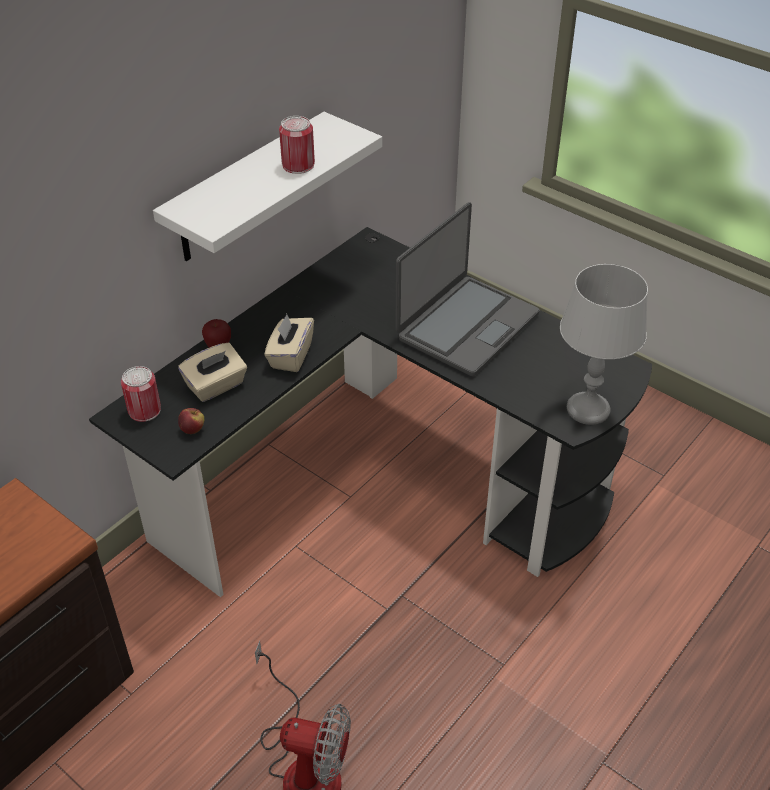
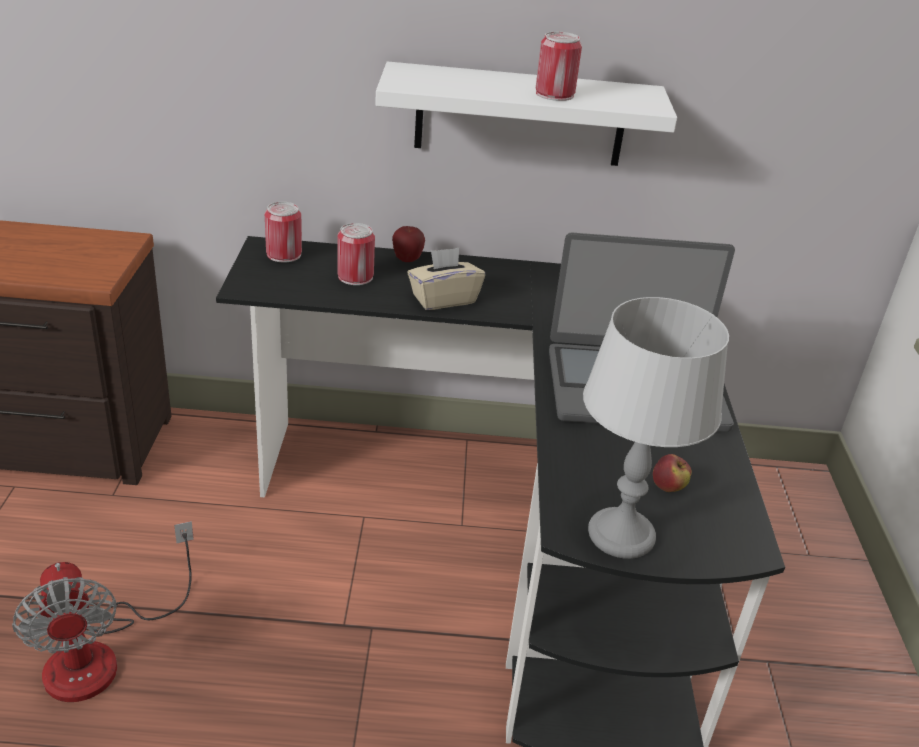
camera: 50 degrees right, 10 degrees down
(193, 429) = (286, 285): apple -> apple (668, 487)
(216, 386) = (355, 276): beige tissue box -> can

